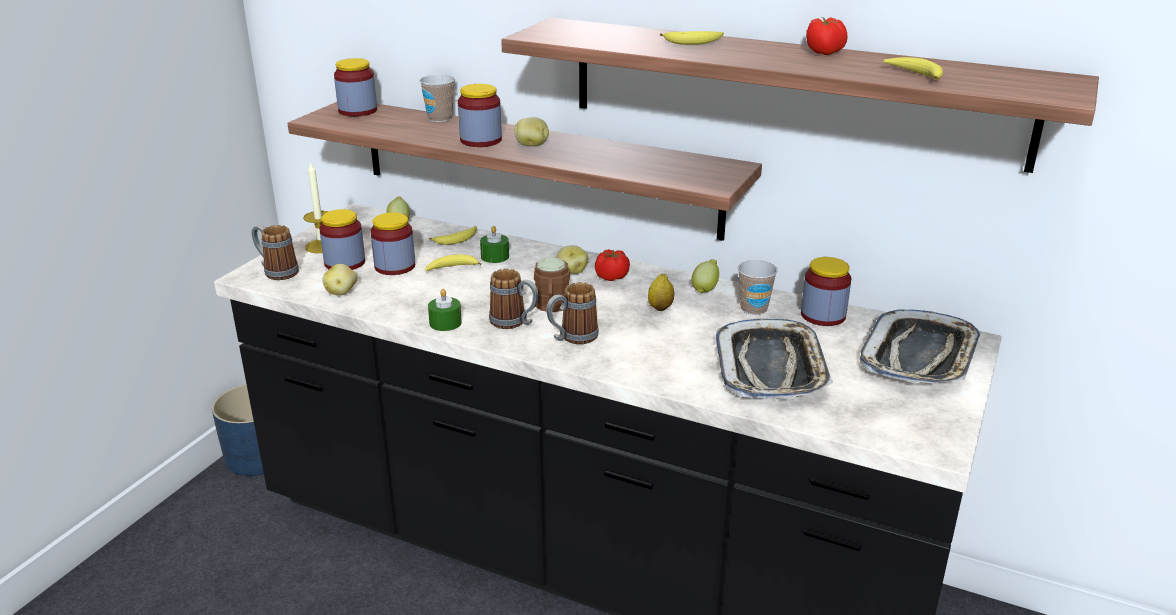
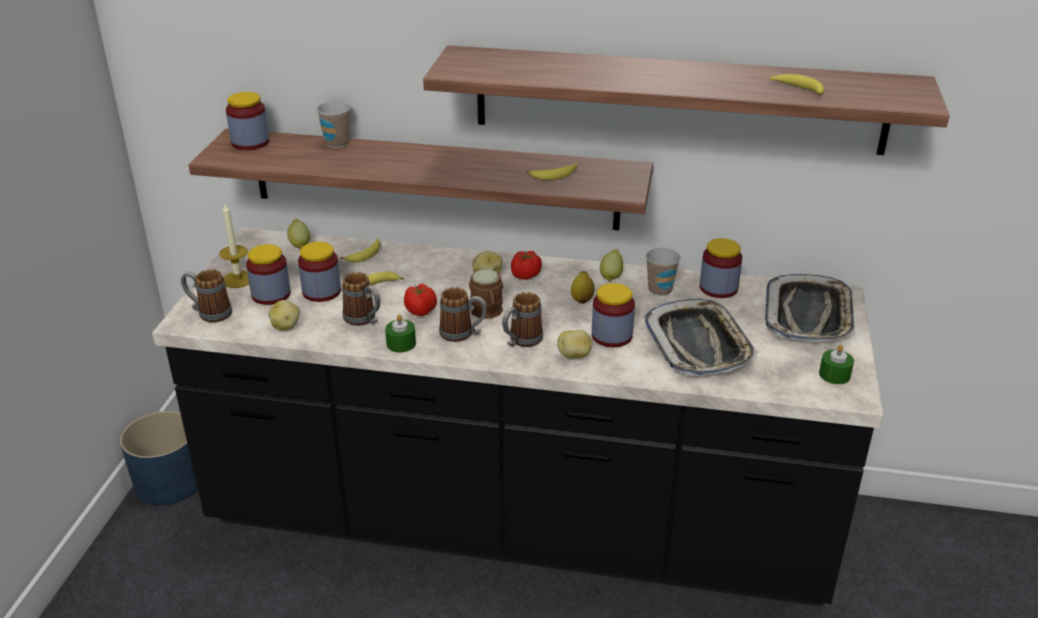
camera: 15 degrees left, 5 degrees up
(421, 297) = (364, 320): none -> mug
(481, 140) = (392, 165): jar -> jar (611, 336)
(495, 256) = (410, 268): green candle -> green candle (834, 375)
(532, 145) = (443, 165): potato -> potato (575, 356)
(694, 42) = (597, 67): banana -> banana (555, 176)
(824, 53) = (713, 70): tomato -> tomato (421, 311)

